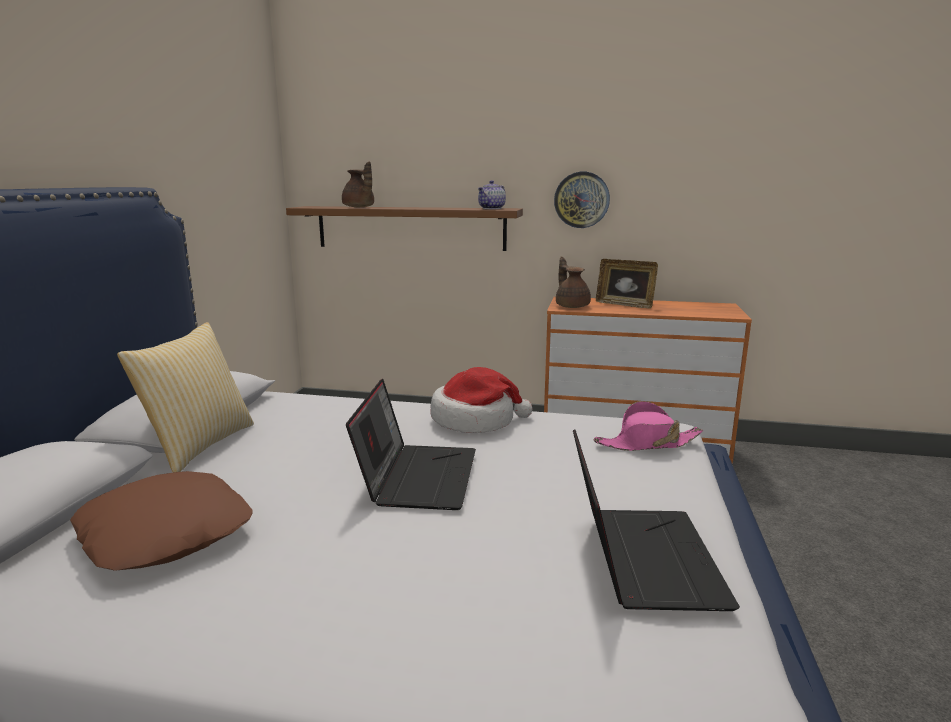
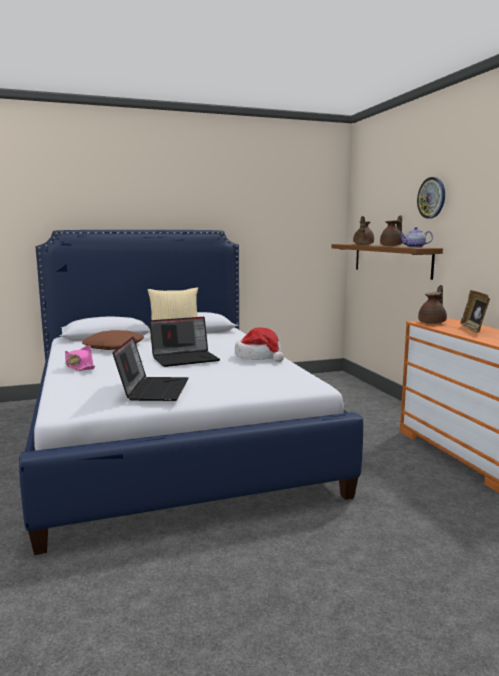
camera: 60 degrees right, 5 degrees down
(433, 208) = (392, 246): none -> brown teapot
(581, 200) = (475, 242): wall clock -> wall clock (431, 198)
(639, 556) = (153, 389): laptop -> laptop turned 60 degrees counterclockwise
(647, 443) = (281, 383): pink hat -> pink hat (79, 366)

